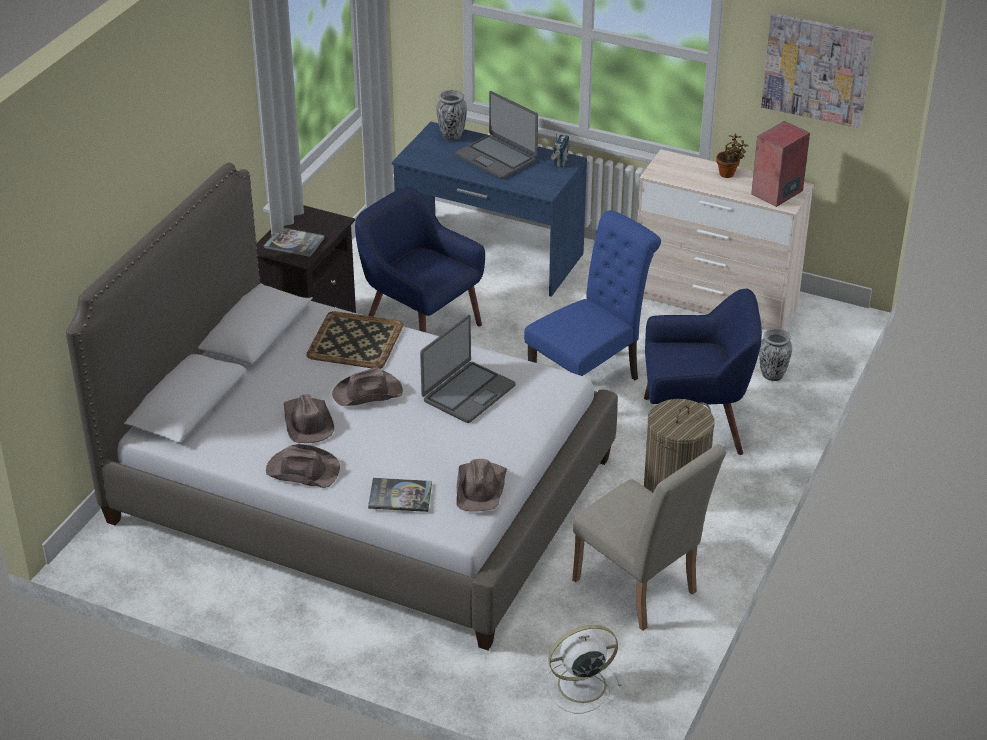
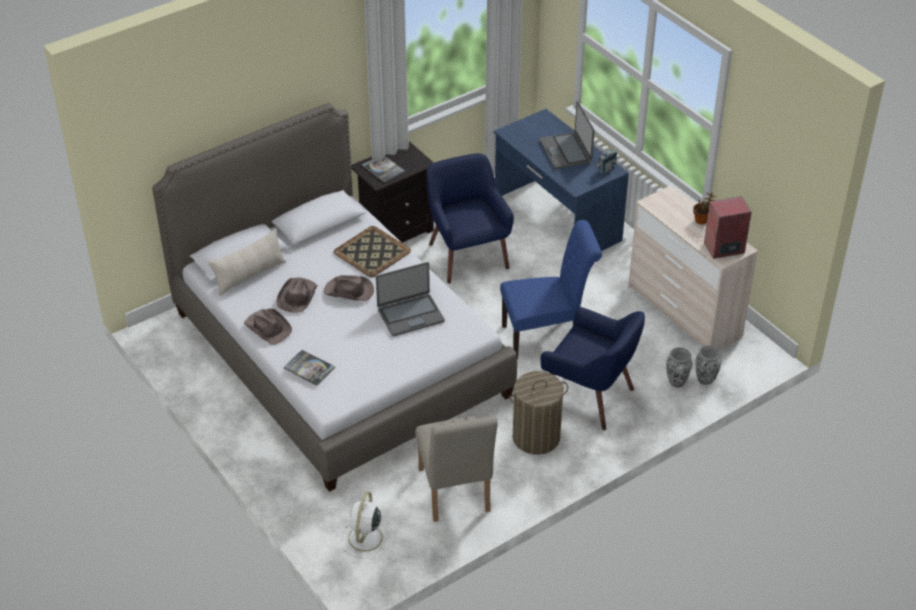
camera: 30 degrees right, 5 degrees up
(221, 420) = (249, 275): none -> beige pillow
(451, 136) = (550, 124): vase -> vase (705, 379)
(481, 488) = (362, 383): brown hat -> none
(579, 685) = (365, 539): white fan -> white fan turned 90 degrees counterclockwise
(817, 69) = (776, 165): picture -> none

